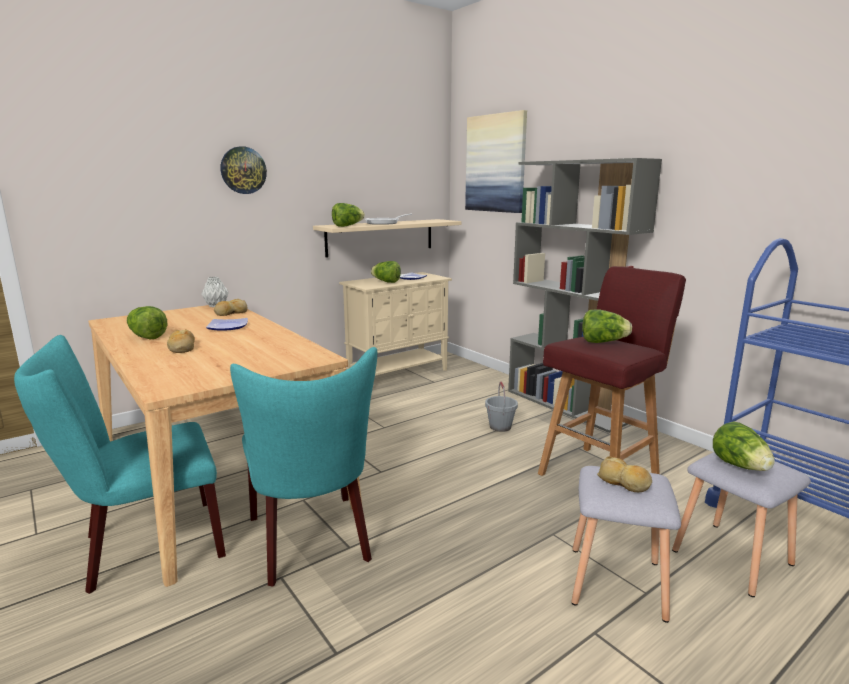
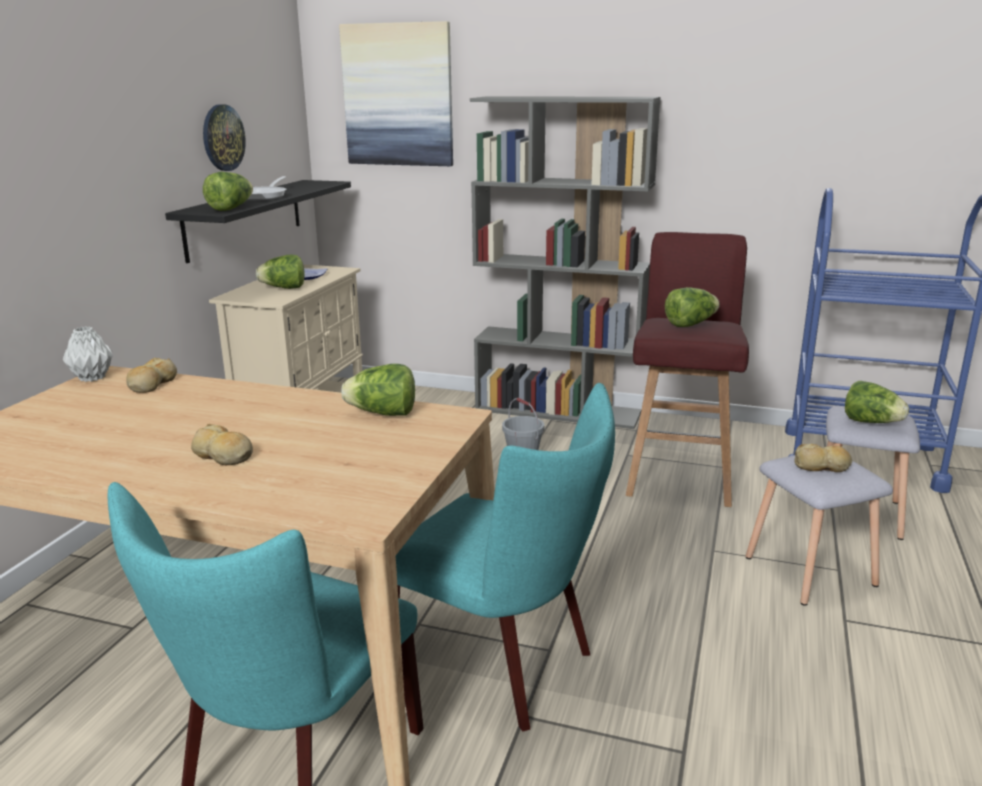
camera: 35 degrees left, 5 degrees up
(146, 337) = (110, 455): lettuce -> lettuce (383, 414)
(227, 326) = (207, 406): plate -> none
(243, 170) = (64, 128): wall clock -> wall clock (222, 138)
(380, 237) = (245, 218): beige shelf -> black shelf

